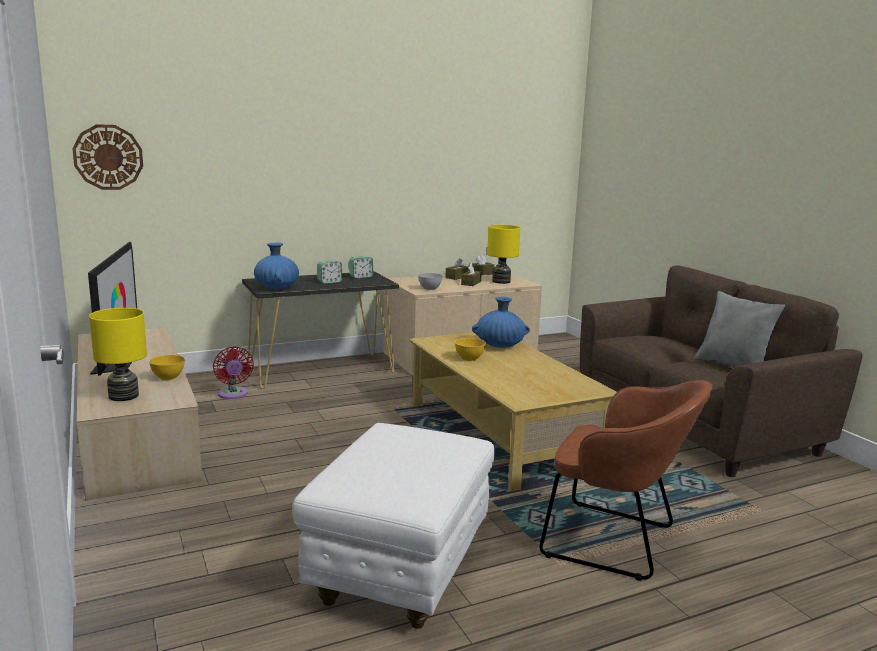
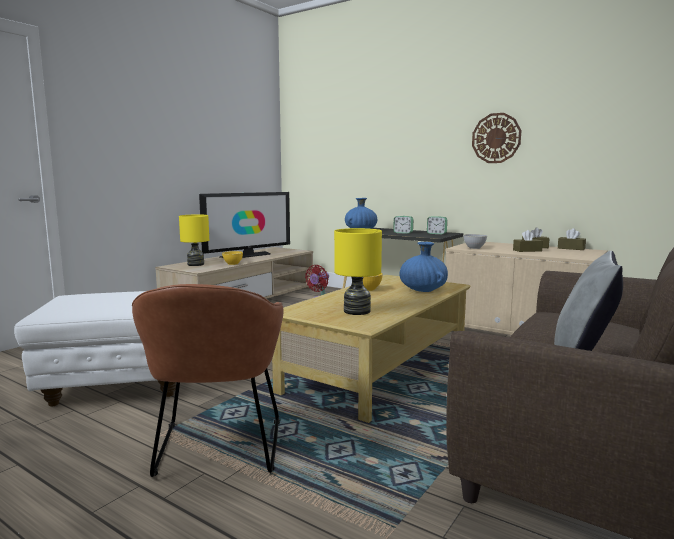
camera: 60 degrees right, 5 degrees down
(108, 157) = (303, 144): wall clock -> wall clock (496, 138)
(501, 281) = (562, 253): yellow table lamp -> yellow table lamp (357, 311)

